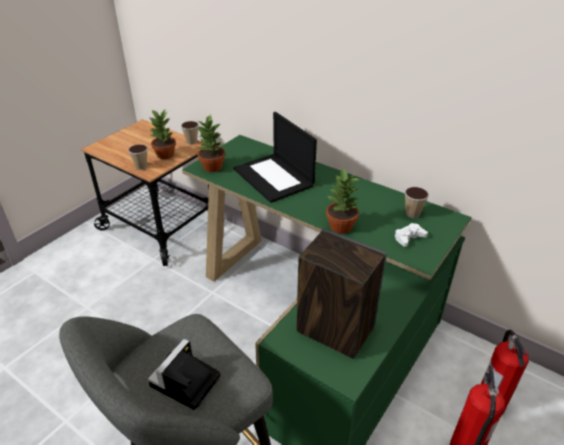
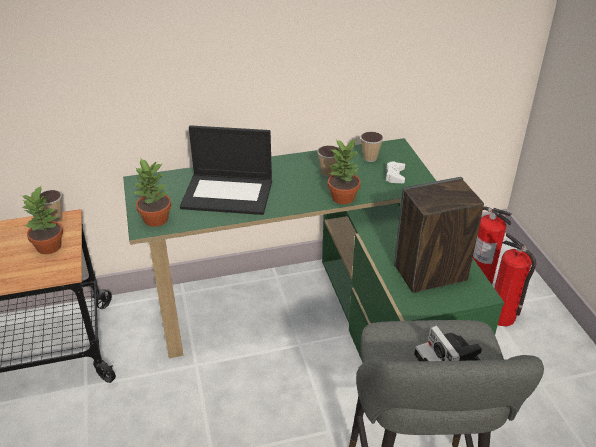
camera: 50 degrees left, 0 degrees up
(141, 166) = (43, 274): cup -> cup (328, 173)

